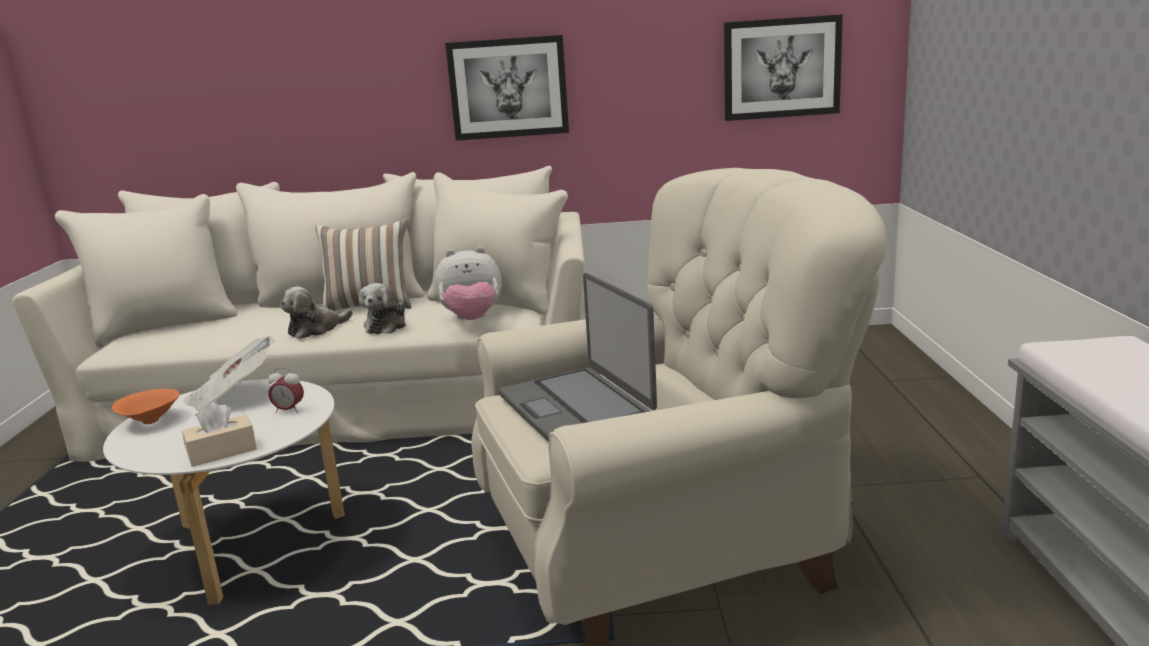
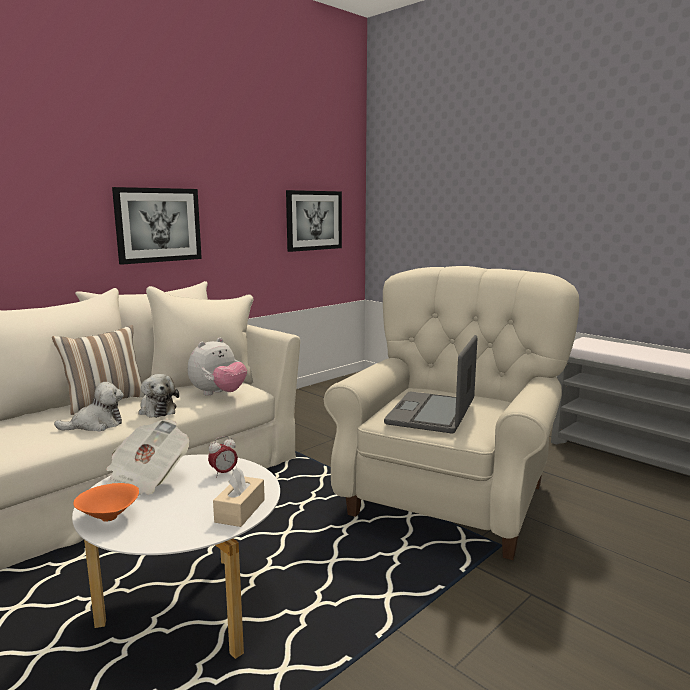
camera: 45 degrees left, 5 degrees down
(316, 329) = (96, 425): plush toy -> plush toy turned 120 degrees counterclockwise
(577, 407) = (432, 414): laptop -> laptop turned 90 degrees clockwise

